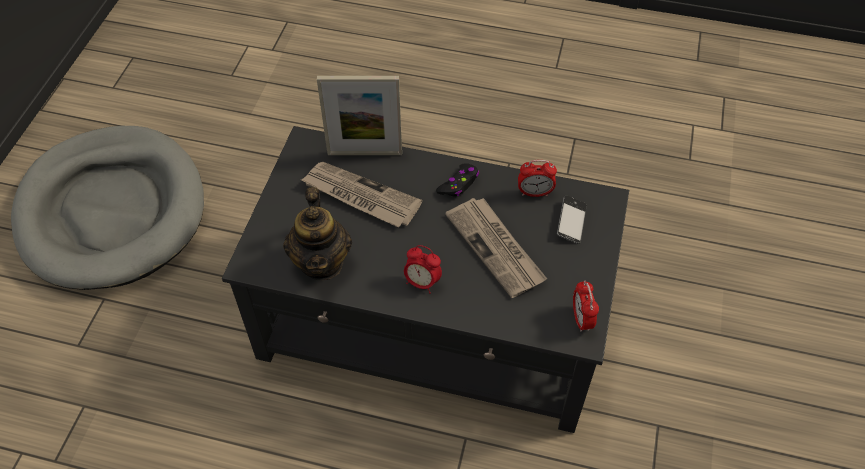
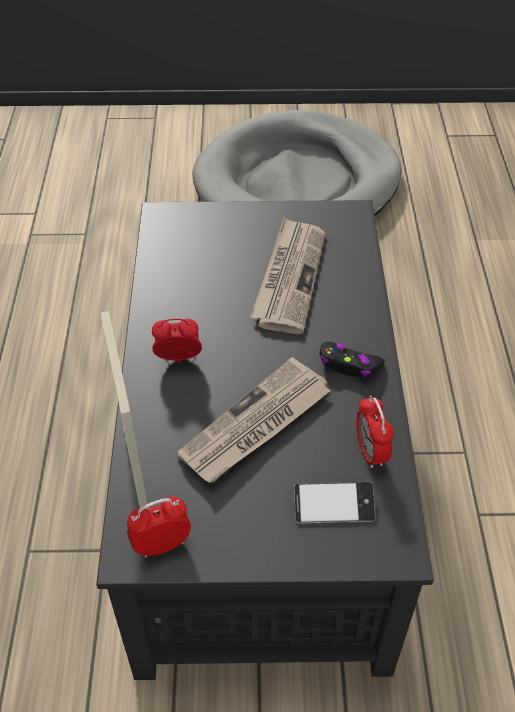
camera: 75 degrees right, 5 degrees down
(322, 262) = (183, 268): teapot -> none
(365, 153) = (358, 266): picture frame -> picture frame (135, 466)
(422, 282) = (178, 360): alarm clock -> alarm clock turned 75 degrees clockwise

